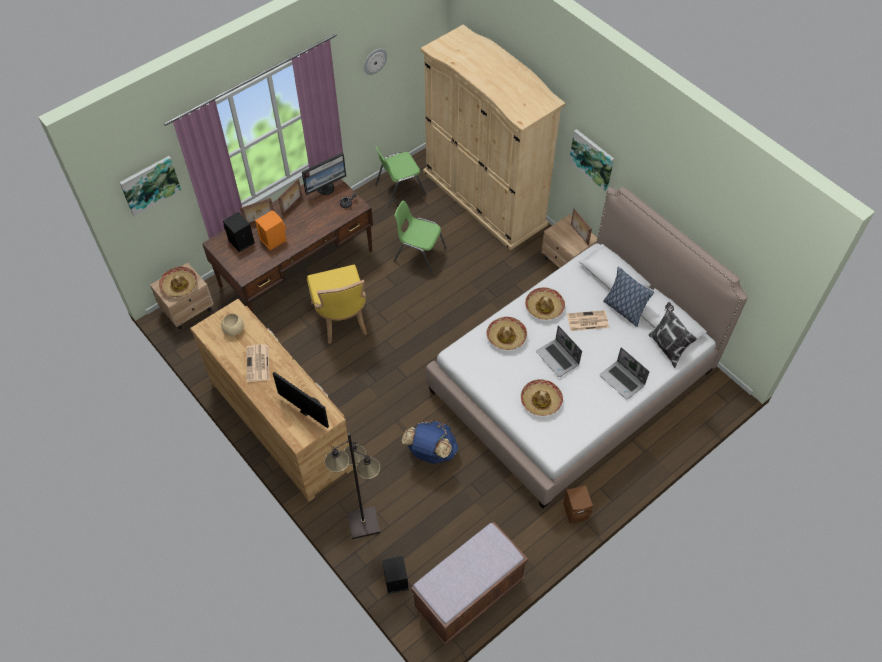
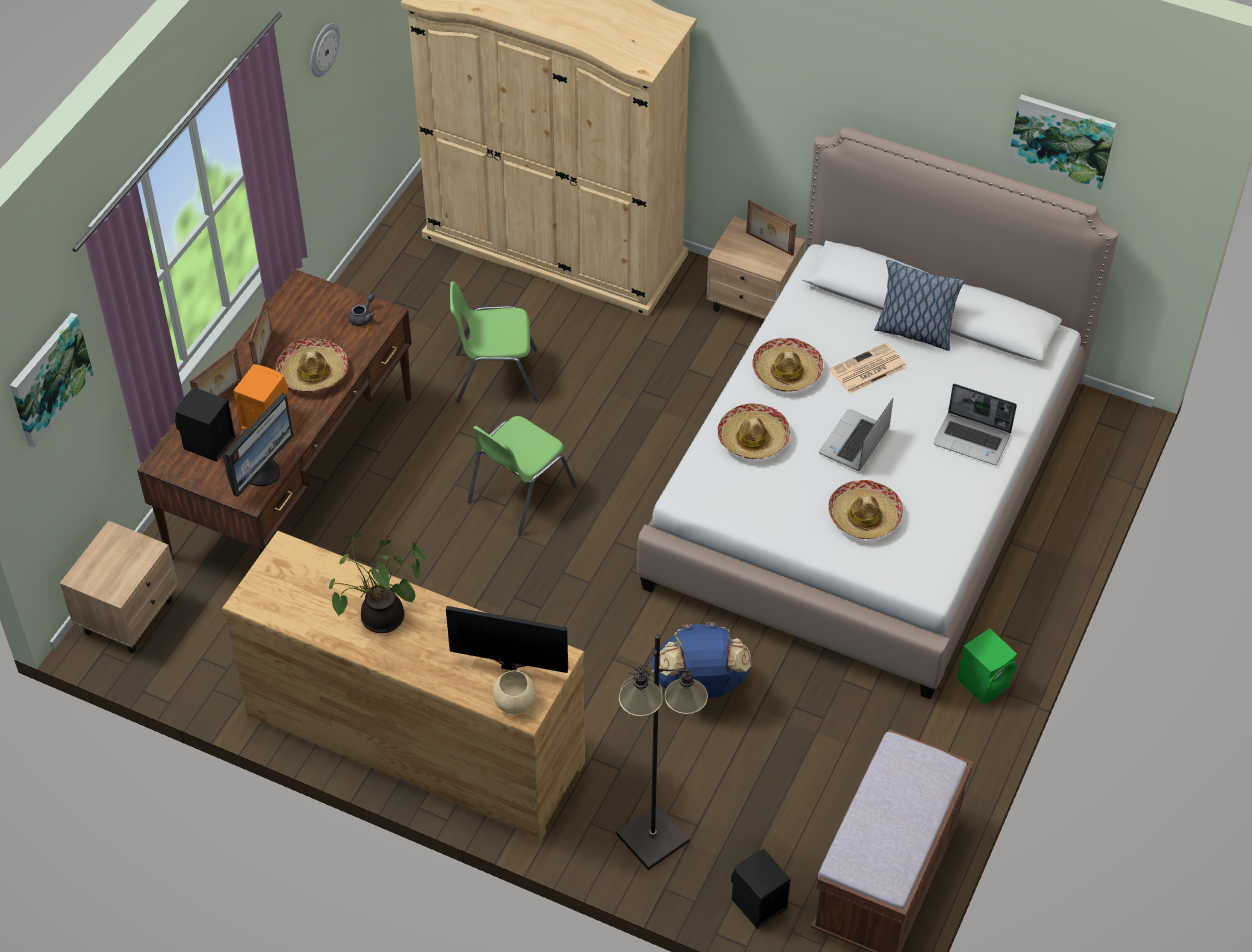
camera: 25 degrees left, 5 degrees down
(179, 285) = (118, 564): hat -> hat (313, 372)
(233, 329) = (302, 583): beige bowl -> beige bowl (515, 702)
(258, 364) = (381, 621): newspaper -> potted plant
(326, 188) = (307, 304): monitor -> monitor (262, 472)
(341, 319) = (421, 530): yellow chair -> none
(399, 189) = (396, 280): green chair -> green chair (519, 494)
(558, 358) = (854, 443): laptop -> laptop turned 90 degrees clockwise
(576, 511) = (984, 682): brown speaker -> green speaker
(592, 159) = (766, 101): picture -> picture (1062, 139)
(667, 347) = (1012, 365): pillow -> none

